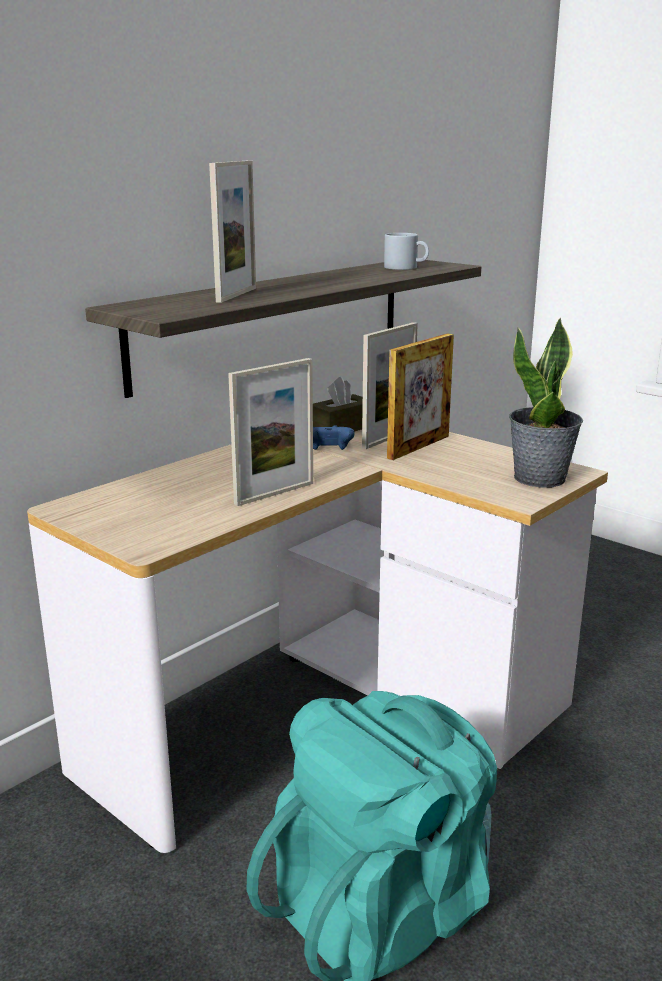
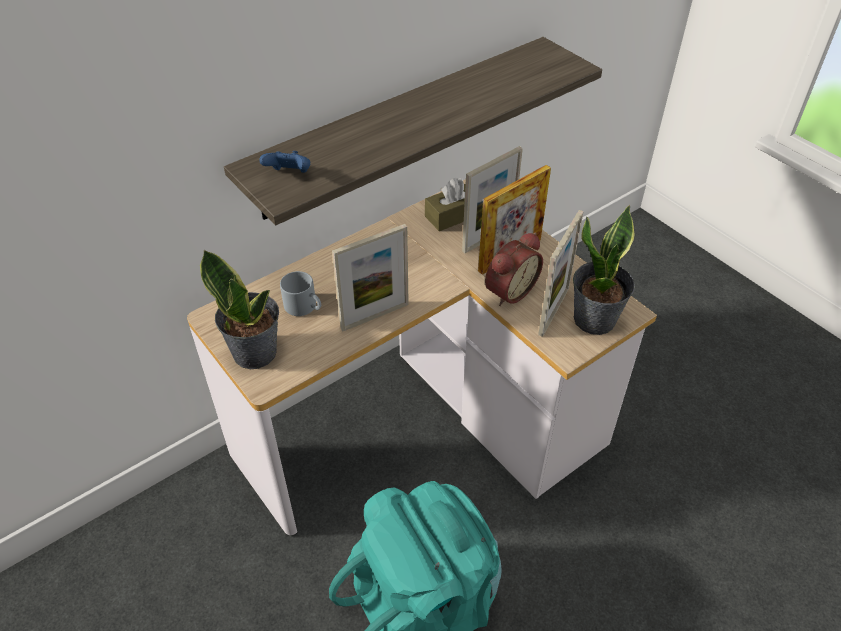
camera: 10 degrees right, 25 degrees up
(126, 527) = (255, 352): none -> potted plant
(236, 295) = (354, 144): picture frame -> picture frame (553, 311)
(328, 452) = (433, 254): blue game controller -> blue game controller (289, 175)
(406, 267) = (528, 71): grey mug -> grey mug (305, 306)
(429, 467) = (508, 290): none -> alarm clock

